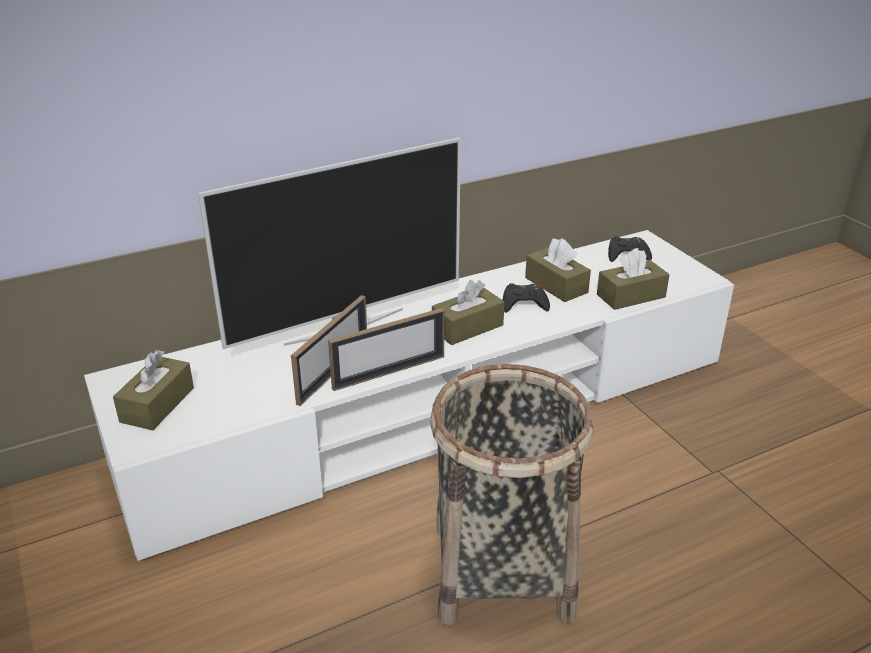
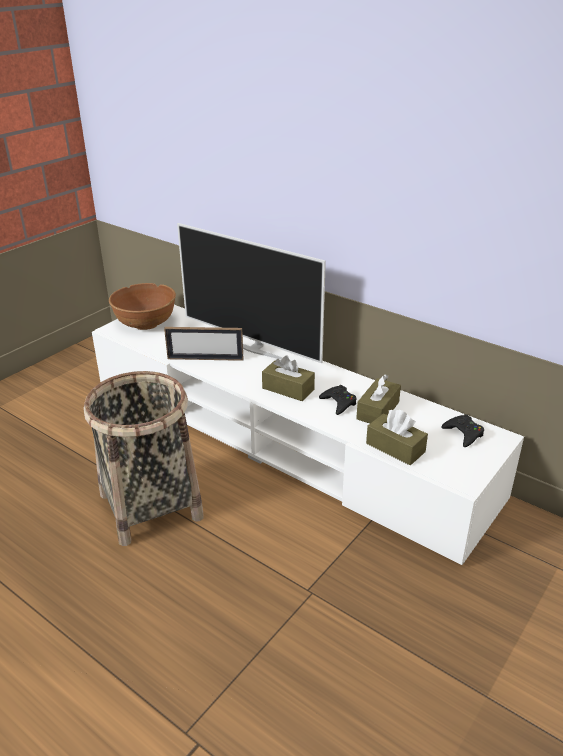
camera: 65 degrees right, 0 degrees up
(157, 405) = (145, 323): brown tissue box -> brown bowl
(389, 372) = (217, 376): picture frame -> none

